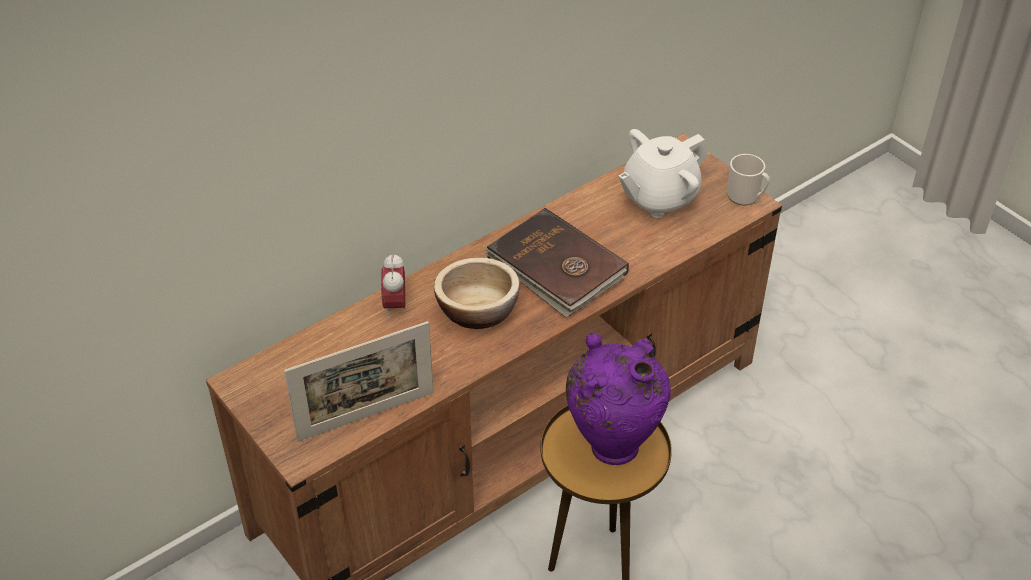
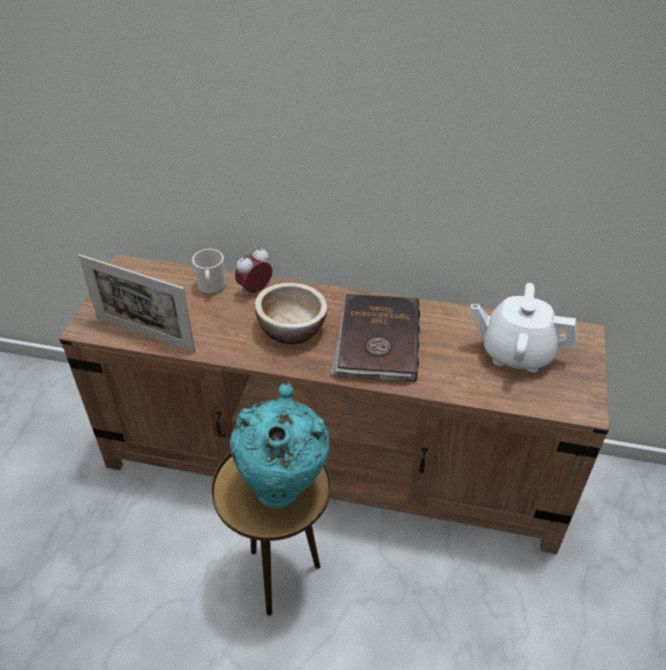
camera: 50 degrees right, 0 degrees up
(613, 442) = (283, 487): purple vase -> turquoise vase
(746, 197) = (586, 401): mug -> mug (211, 288)

